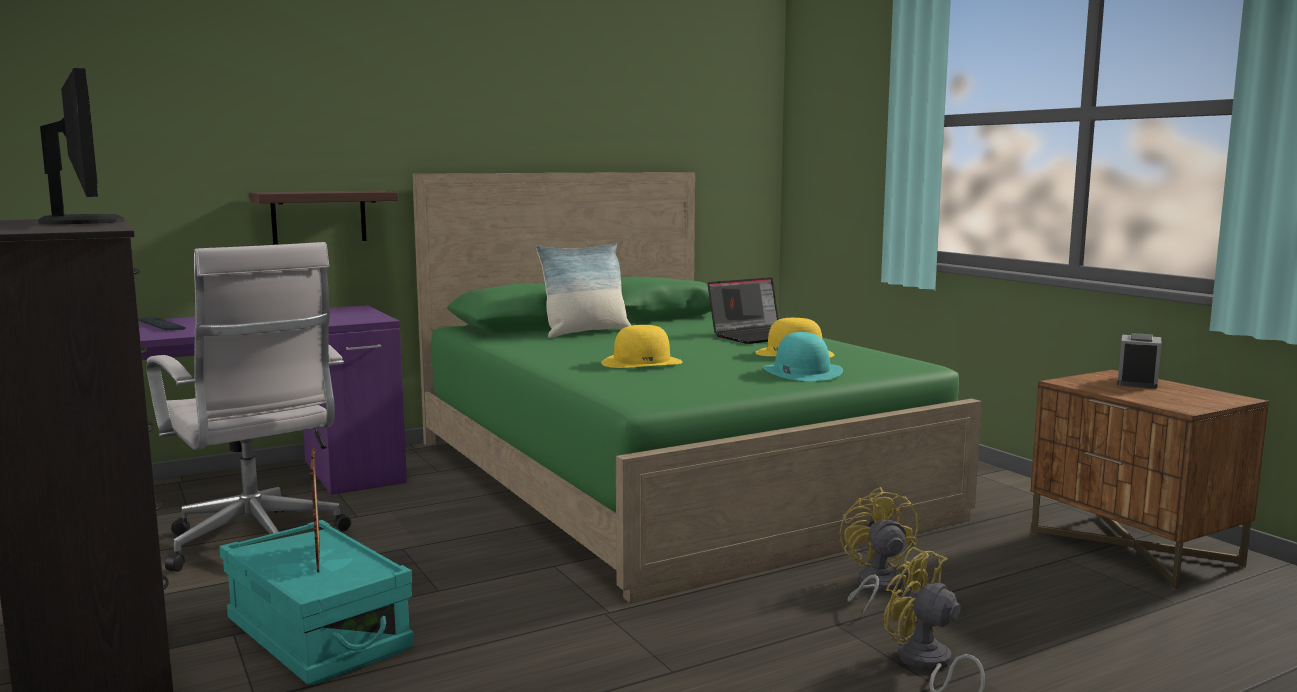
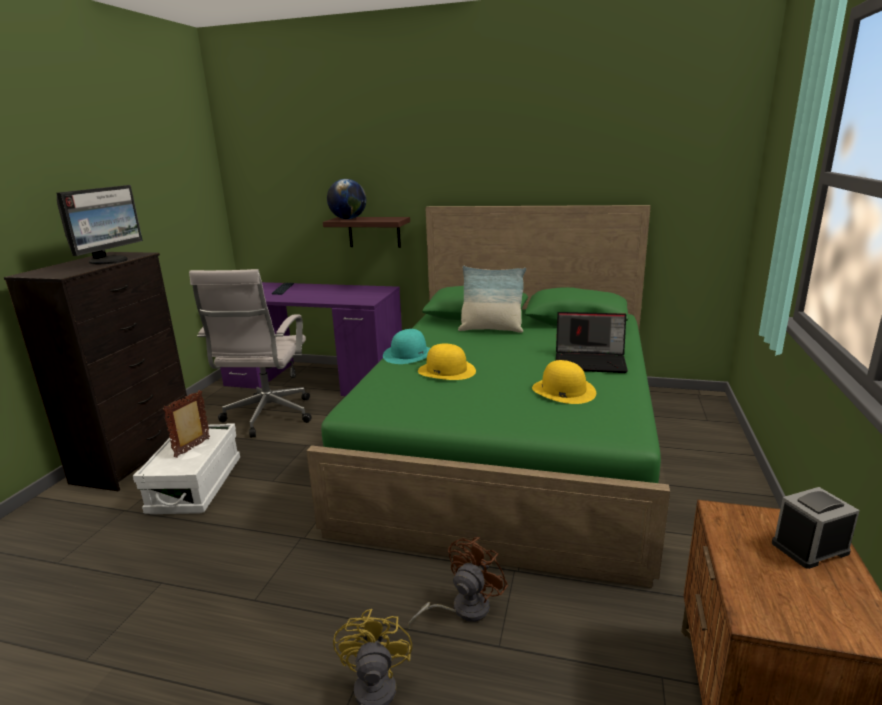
camera: 45 degrees right, 10 degrees up
(290, 192) = (348, 219): none -> globe
(318, 635) = (196, 485): turquoise storage box -> white storage box
(801, 372) = (514, 414): turquoise hat -> turquoise hat (409, 354)
(875, 587) = (462, 609): yellow fan -> brown fan

